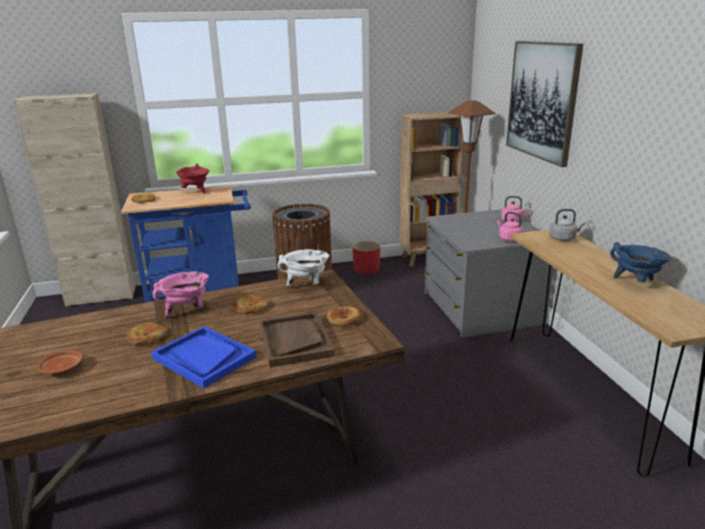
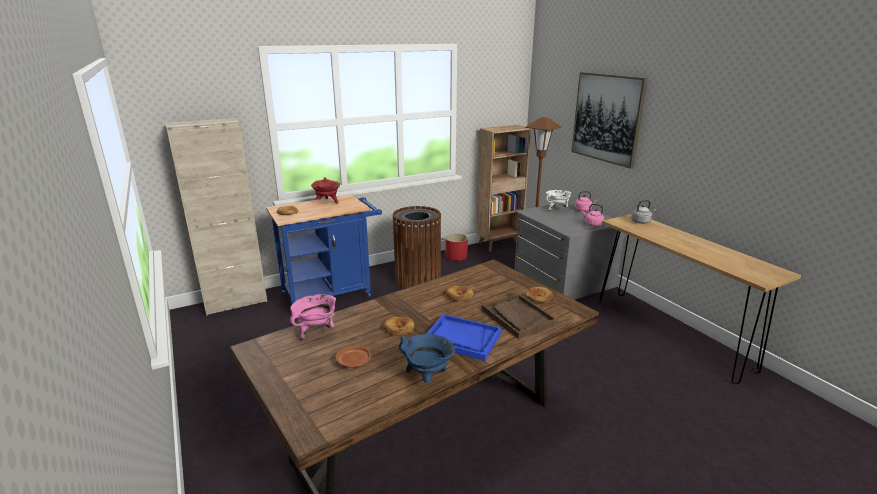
camera: 15 degrees left, 0 degrees up
(187, 312) = (411, 304): pink cooking pot -> pink cooking pot (316, 331)
(306, 285) = (486, 274): white cooking pot -> white cooking pot (557, 209)
(636, 283) = (713, 250): blue cooking pot -> blue cooking pot (427, 377)

